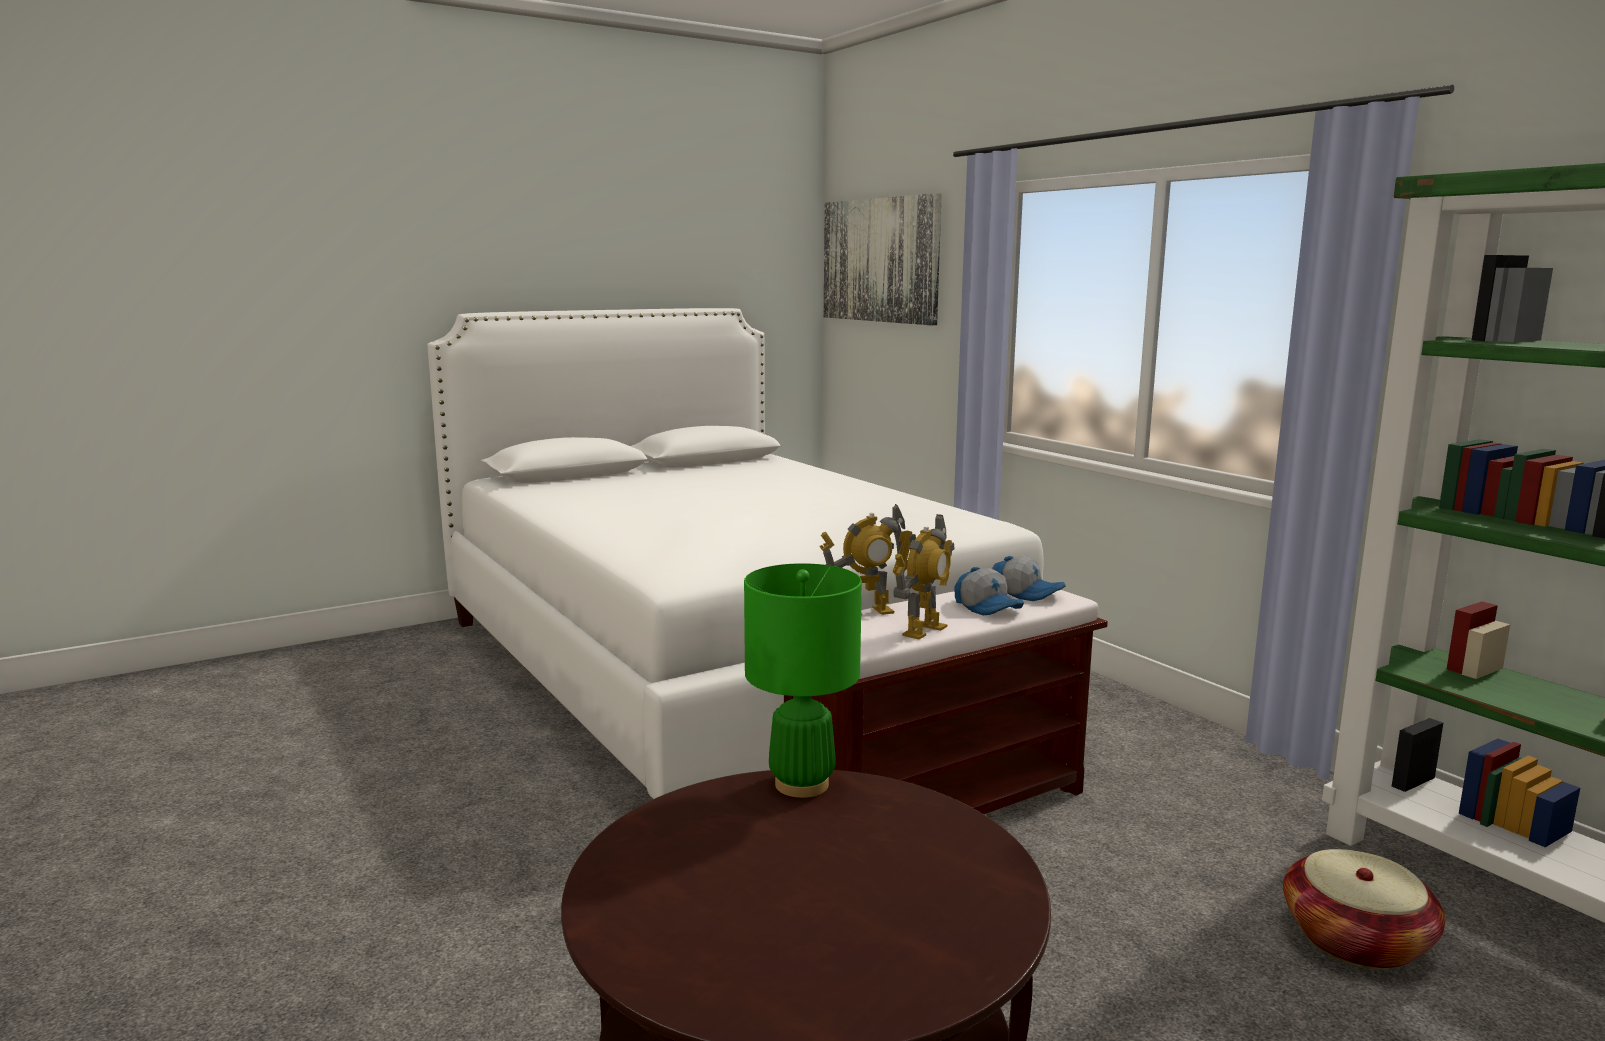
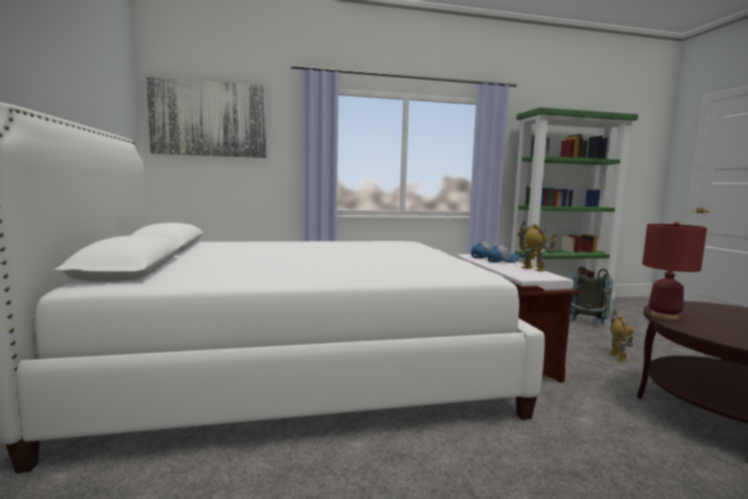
camera: 70 degrees left, 5 degrees down
(802, 784) = (664, 316): green table lamp -> red table lamp
(867, 611) = (506, 270): toy robot -> toy robot (618, 356)
(1355, 940) = (586, 325): basket -> grey backpack

